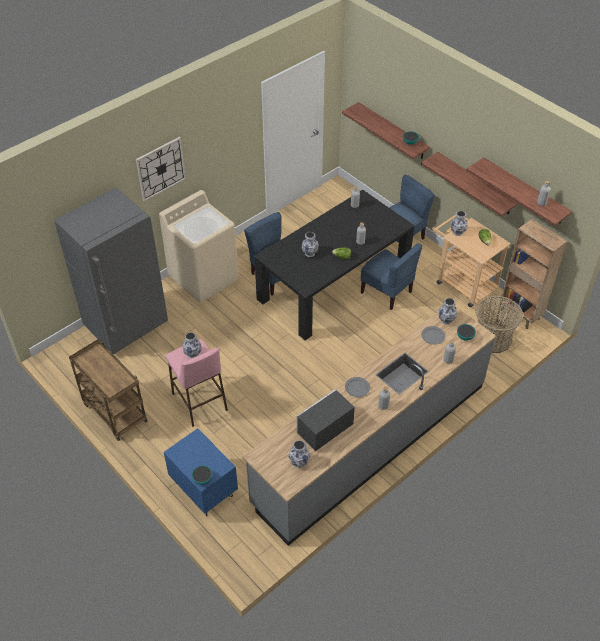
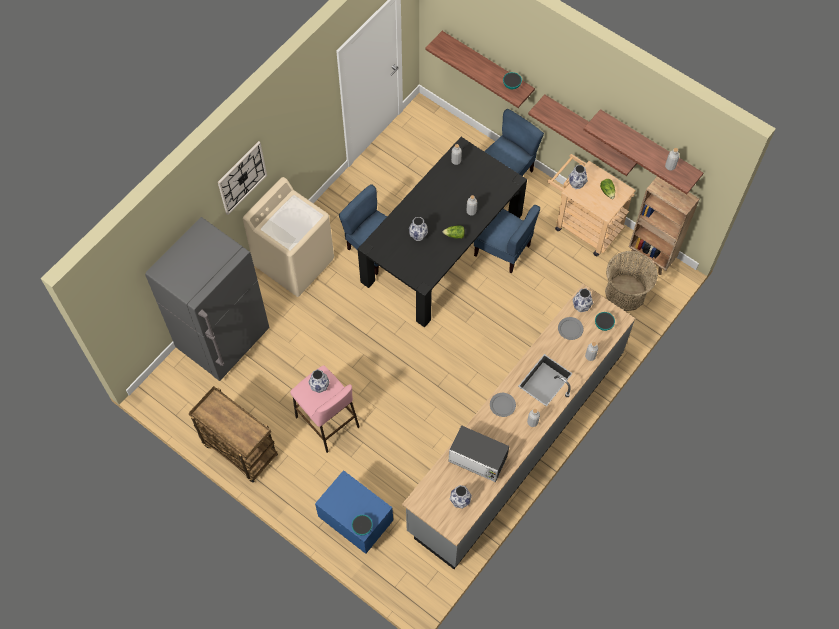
camera: 10 degrees left, 15 degrees up
(324, 429) = (478, 459): microwave -> microwave turned 105 degrees counterclockwise

